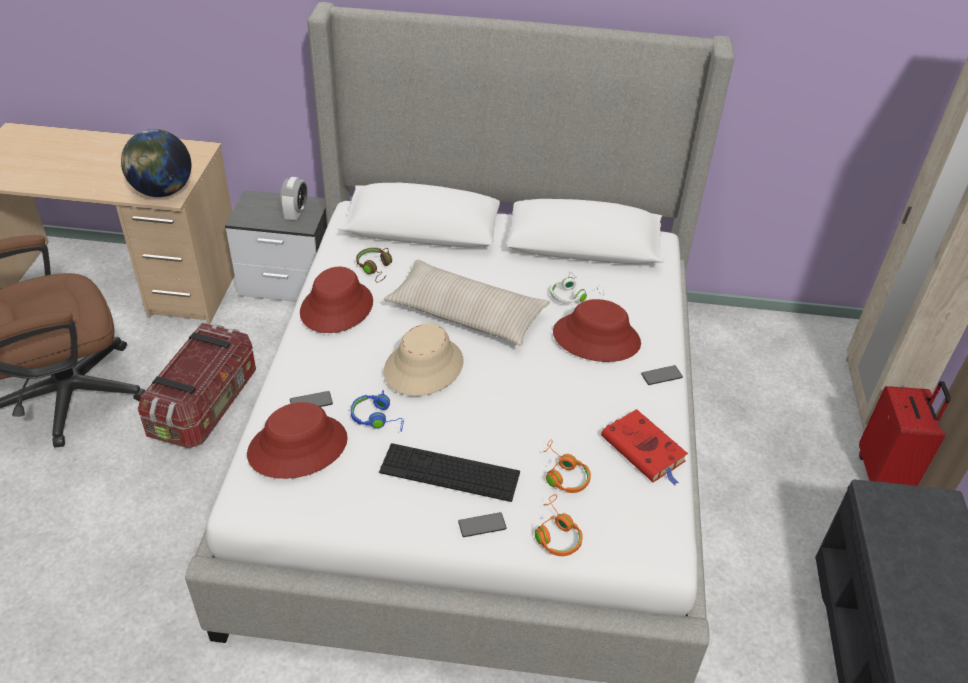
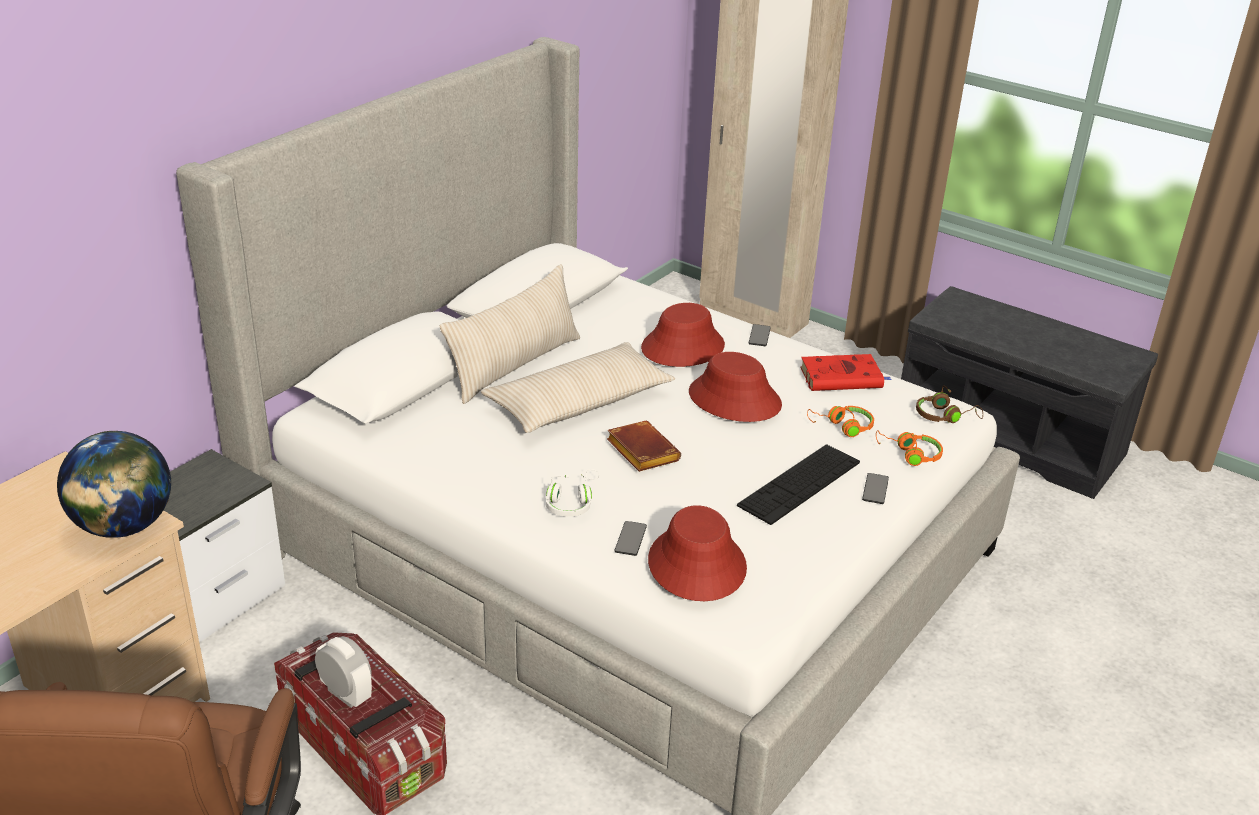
camera: 60 degrees left, 10 degrees down
(296, 214) = (213, 483): alarm clock -> alarm clock (346, 694)
(336, 307) = (486, 478): red hat -> red hat (734, 399)
(375, 268) = (444, 432): brown headphones -> brown headphones (944, 416)
(378, 418) = (694, 501): blue headphones -> none
(423, 367) = (640, 451): beige hat -> brown book
(487, 266) = (515, 365): none -> beige pillow
(573, 296) = (612, 337): white headphones -> white headphones (572, 502)
(884, 475) = (836, 351): red suitcase -> none

